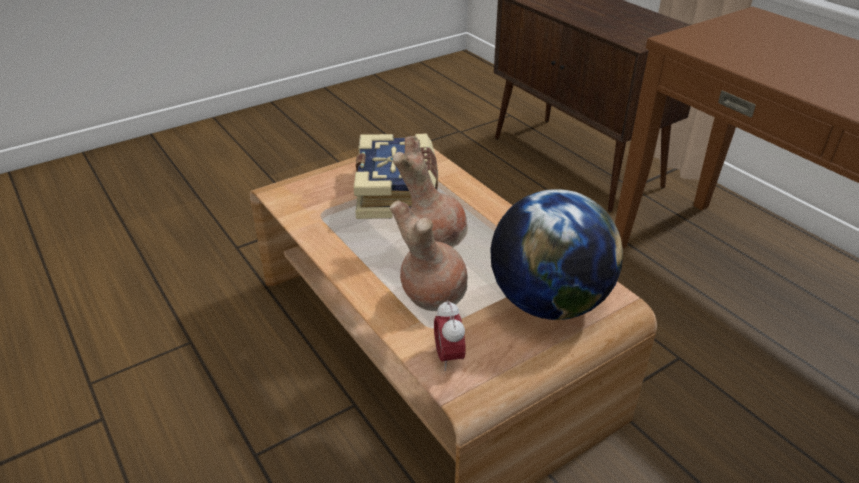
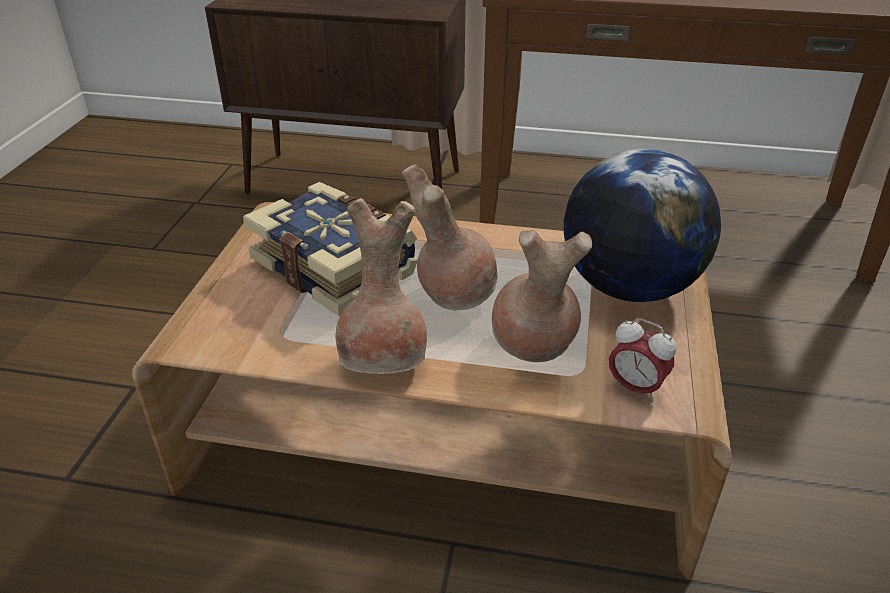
camera: 45 degrees left, 0 degrees up
(345, 255) = (385, 361): none -> brown vase

